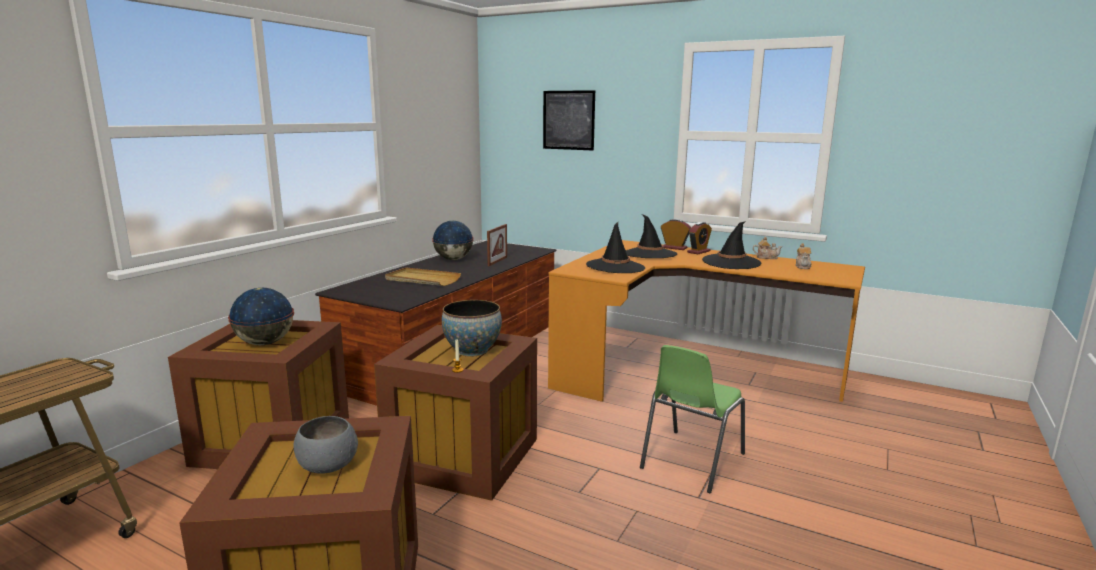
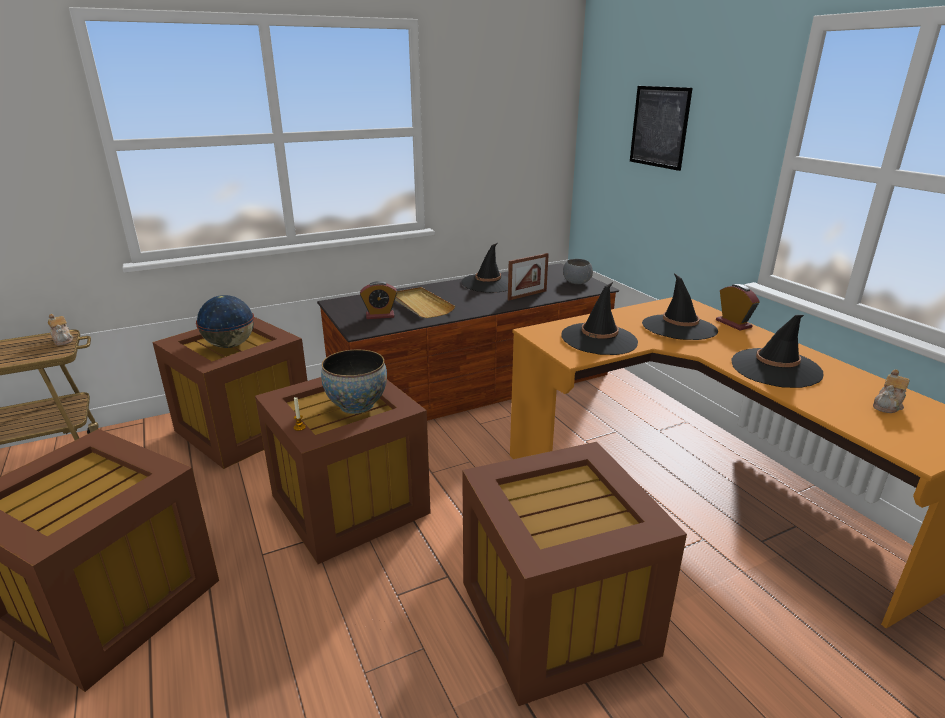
camera: 35 degrees right, 10 degrees up
(327, 466) = (81, 495): grey bowl -> grey bowl (576, 282)
(453, 259) = (488, 283): globe -> black hat
(690, 461) = (553, 616): green chair -> brown storage box
(698, 251) = (758, 338): alarm clock -> alarm clock (380, 315)
(766, 257) = (851, 372): teapot -> teapot (63, 340)

